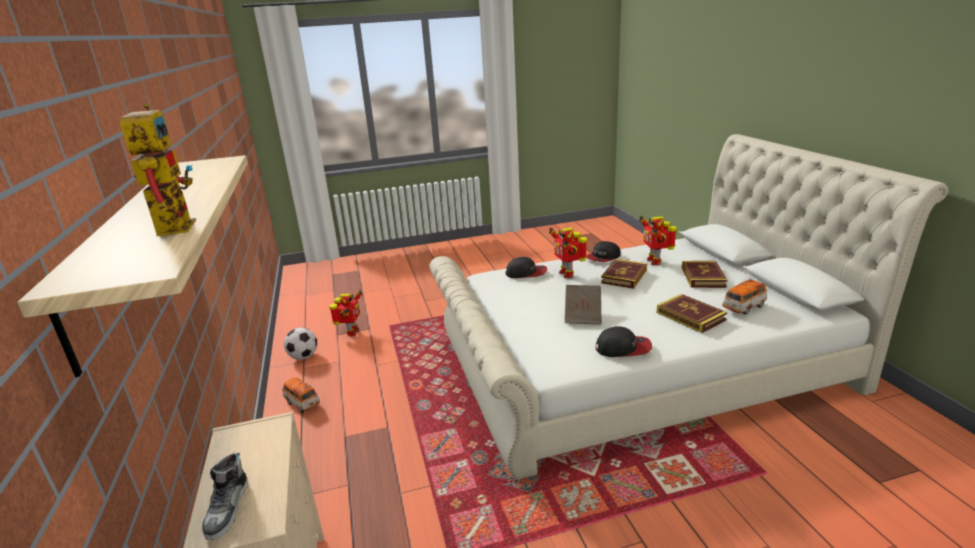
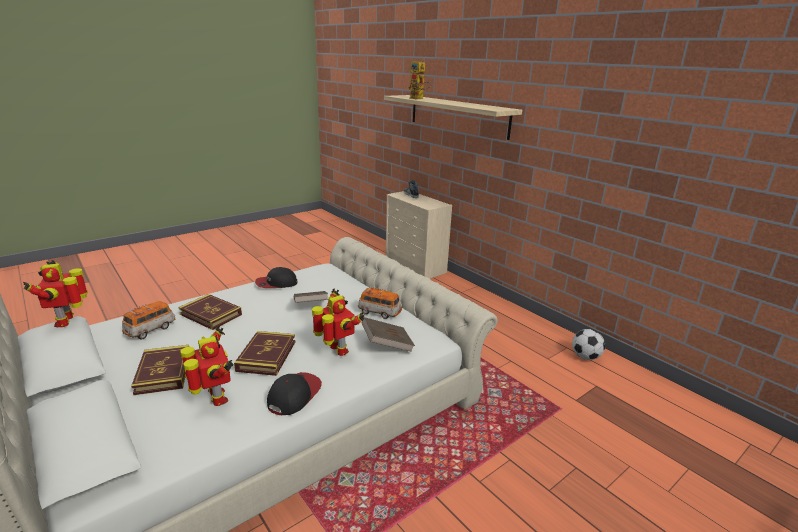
camera: 155 degrees right, 0 degrees up
(302, 403) = (522, 324): toy car -> toy car (379, 312)
(351, 332) = (587, 391): toy robot -> toy robot (67, 320)
(526, 273) = (387, 344): cap -> brown book

